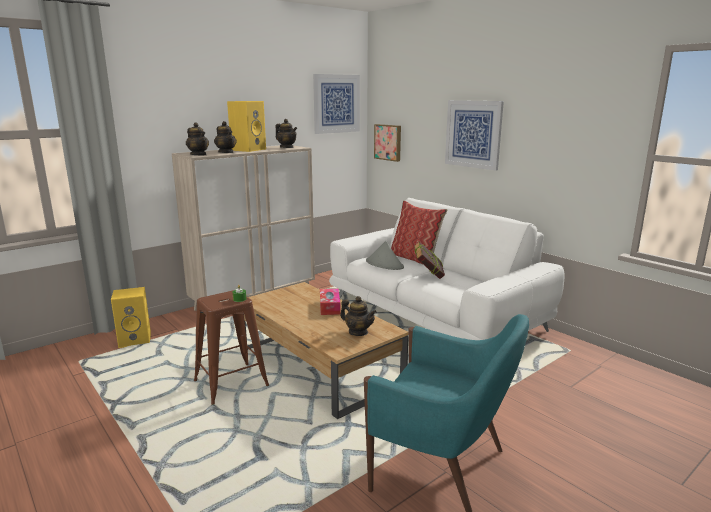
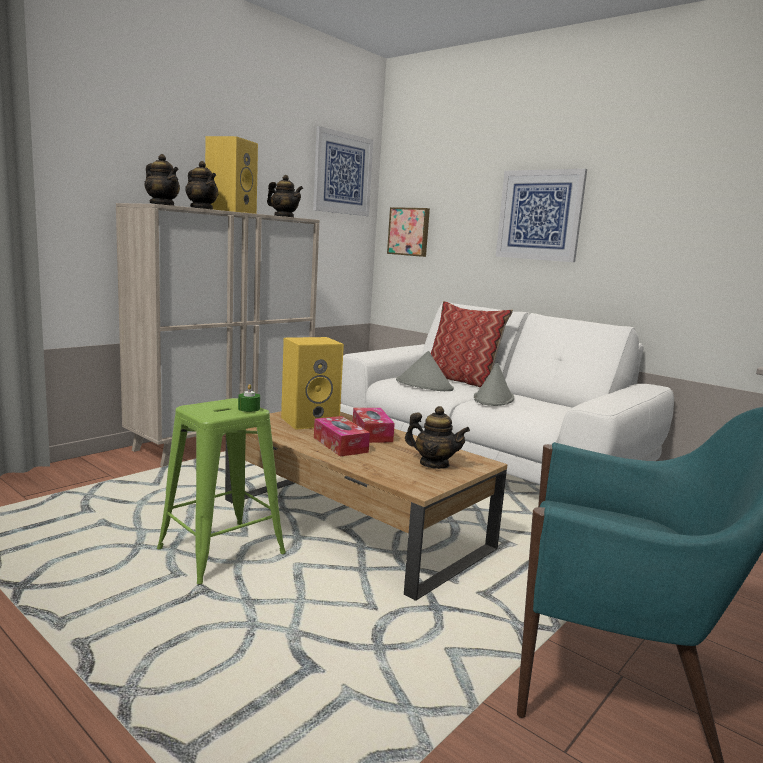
camera: 10 degrees left, 5 degrees down
(136, 339) = (42, 490): yellow speaker -> yellow speaker (310, 421)
(230, 384) = (220, 552): brown stool -> green stool
(304, 317) = (340, 445): none -> tissue box
(428, 276) = (493, 399): book -> grey hat

